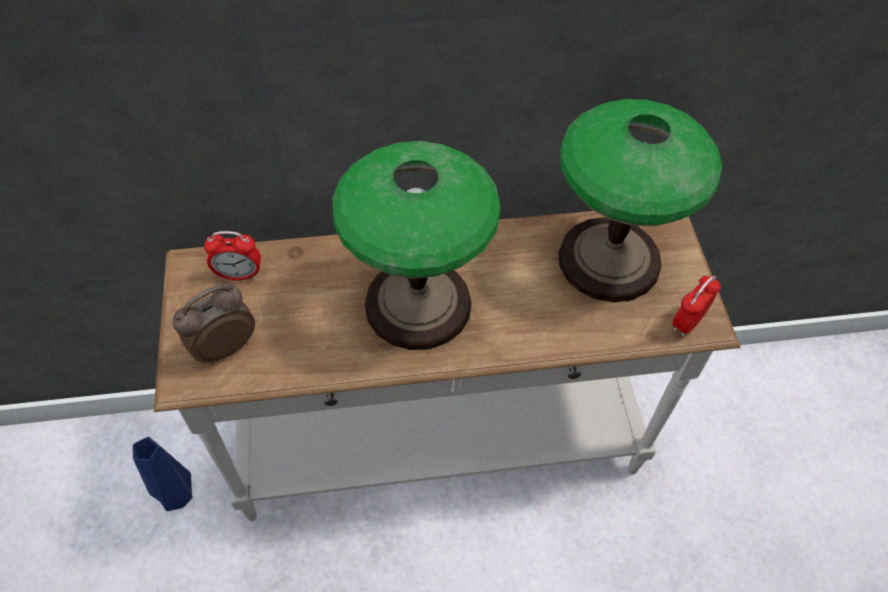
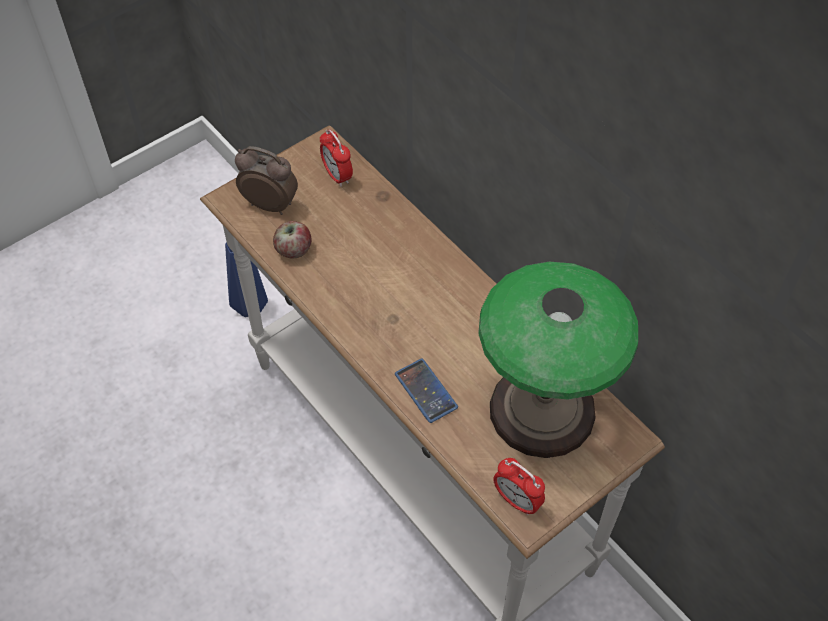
camera: 60 degrees right, 0 degrees up
(299, 355) = (293, 250): none -> apple
(418, 305) = (391, 297): table lamp -> none
(538, 331) = (426, 391): none -> phone
(687, 323) = (517, 500): alarm clock -> alarm clock turned 150 degrees counterclockwise

